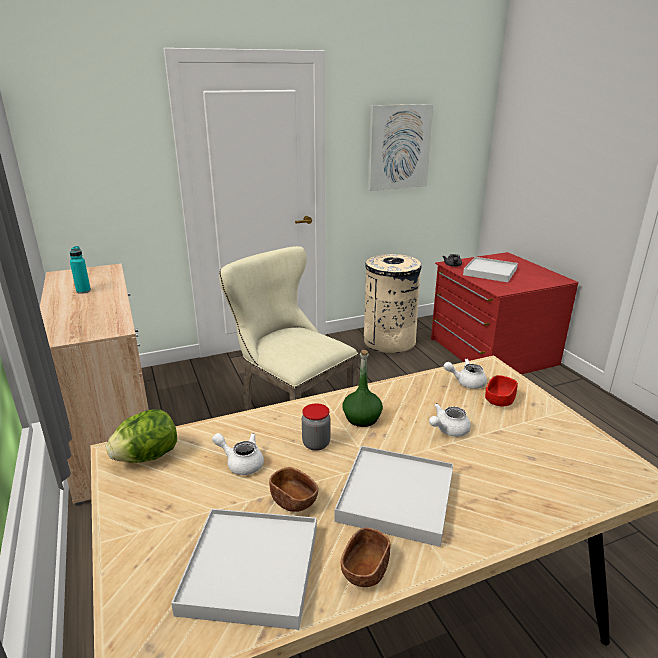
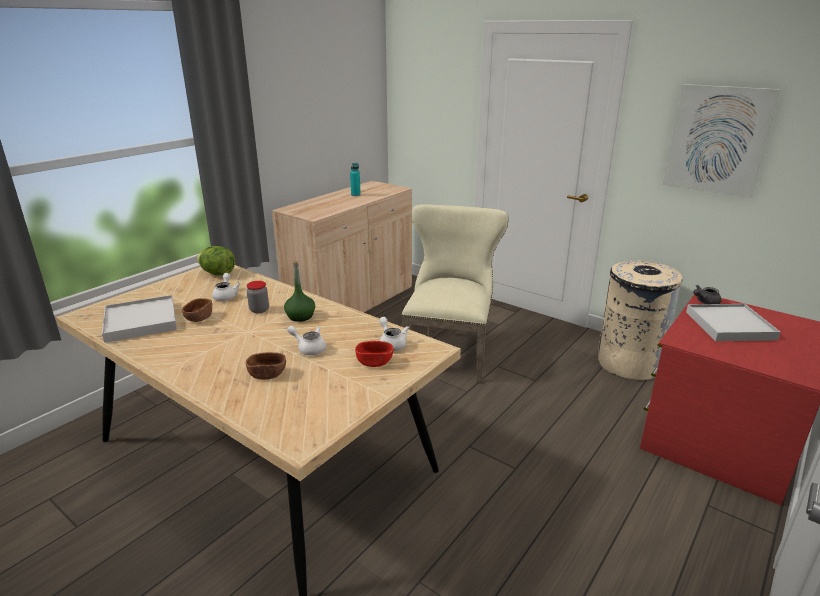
camera: 60 degrees right, 0 degrees up
(365, 570) = (149, 349): brown bowl -> brown bowl (267, 374)
(395, 497) = (217, 345): white tray -> none

